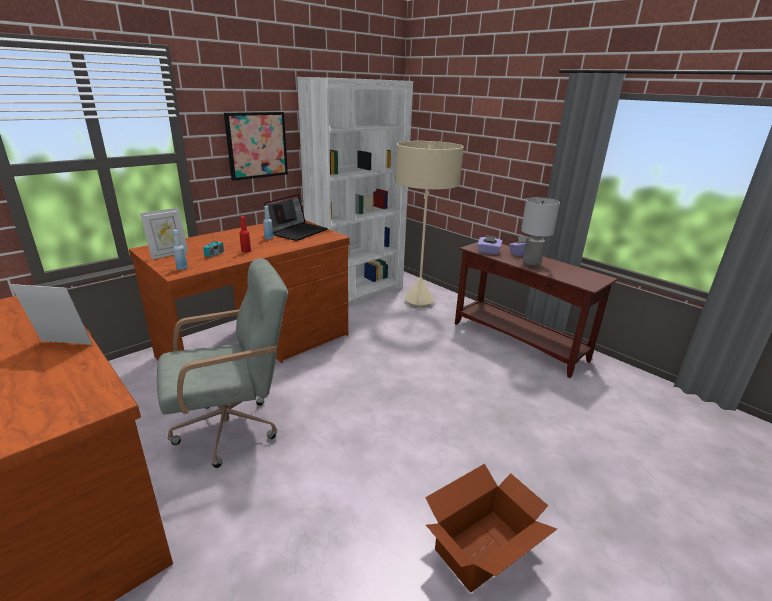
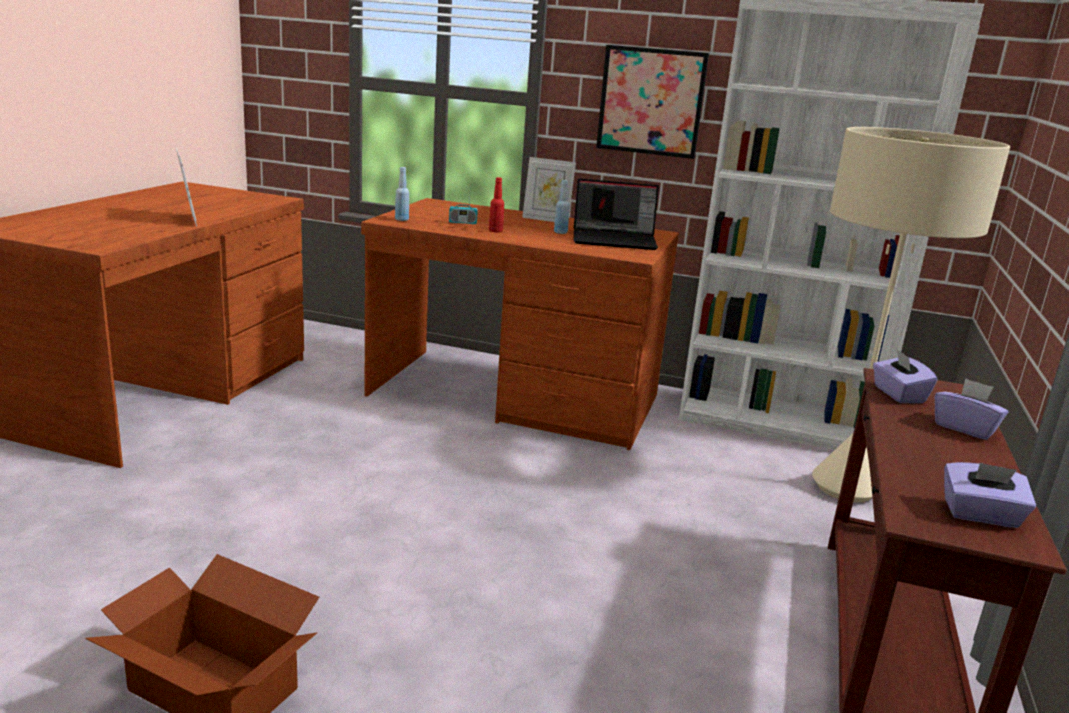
camera: 60 degrees right, 5 degrees down
(169, 254) = (433, 210): picture frame -> picture frame (546, 219)
(233, 429) = (334, 434): grey office chair -> none
(531, 264) = (919, 443): grey table lamp -> none
(585, 276) = (980, 515): none -> purple tissue box

